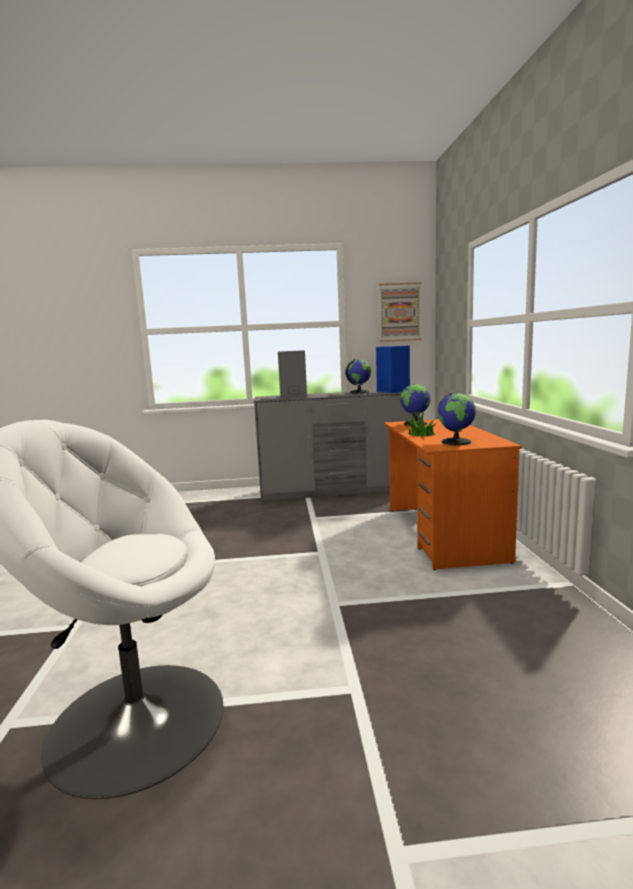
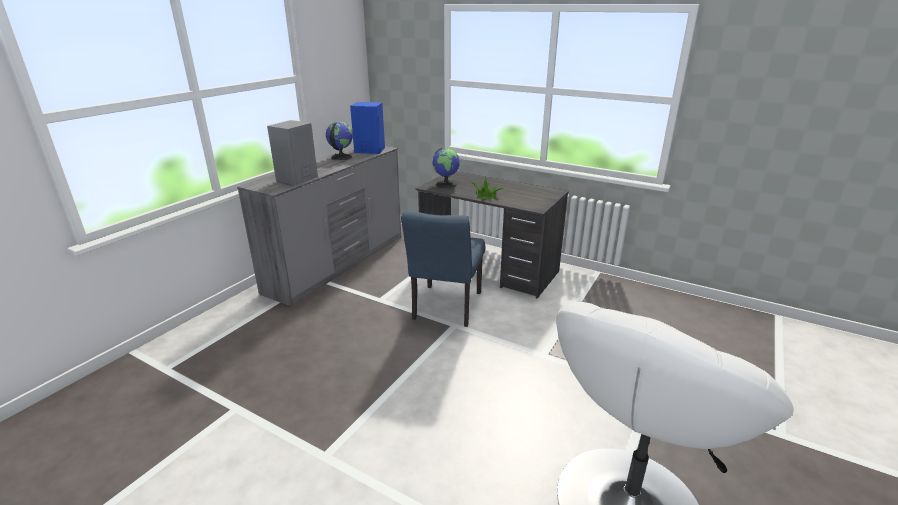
camera: 55 degrees left, 15 degrees up
(340, 541) = (445, 309): none -> blue chair
(399, 312) = (343, 61): picture -> none
(443, 533) = (488, 269): orange desk -> grey desk
(456, 442) = (530, 198): globe -> none

